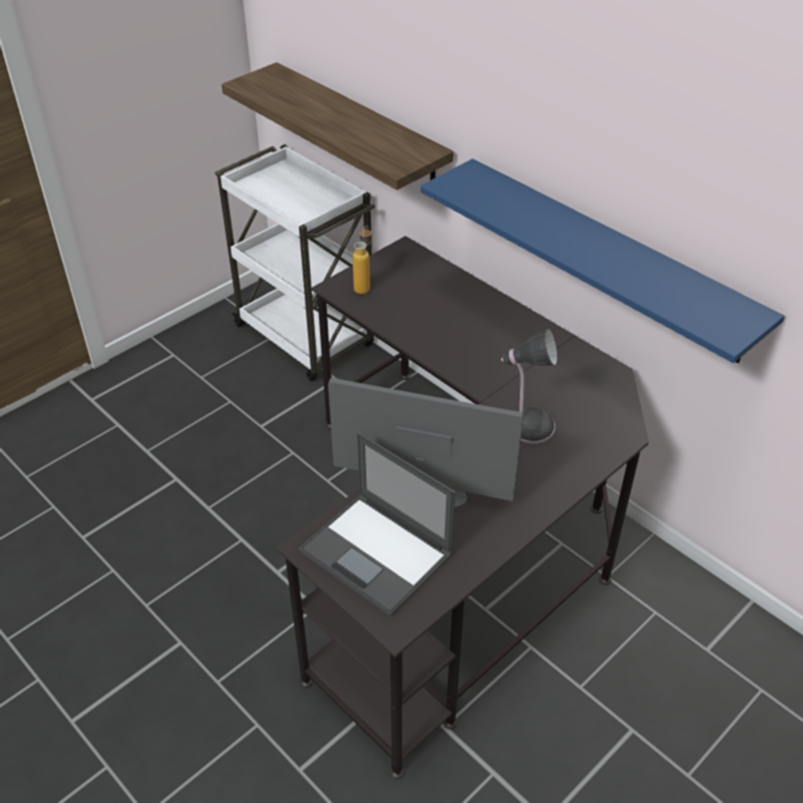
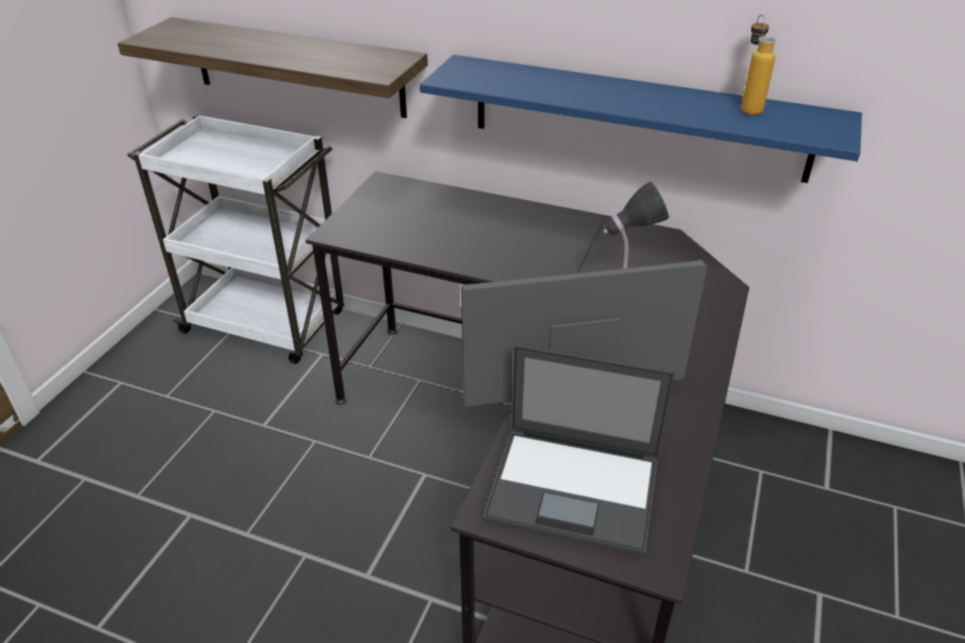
camera: 25 degrees left, 5 degrees down
(364, 286) = (363, 224): bottle -> bottle (748, 107)

